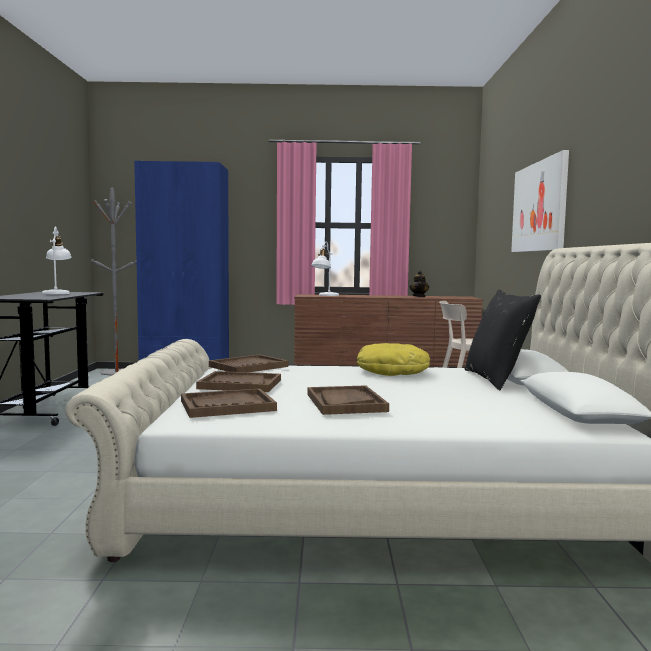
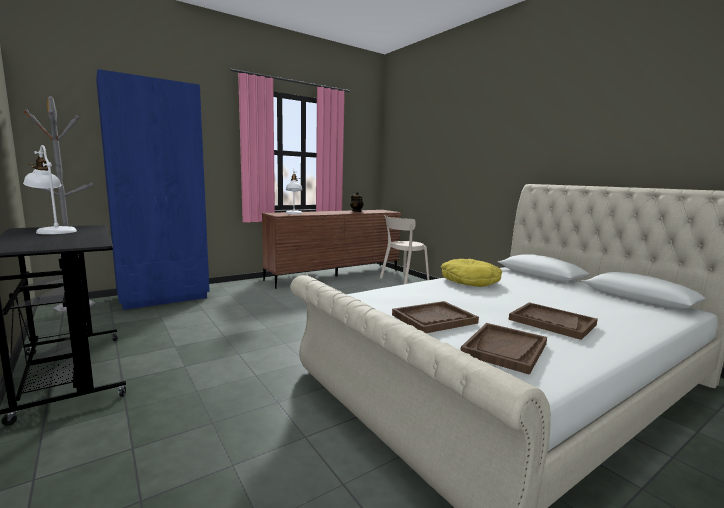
camera: 35 degrees left, 5 degrees up
(248, 366) = (382, 296): brown tray -> none
(497, 379) = (535, 278): black pillow -> none
(539, 207) = (483, 152): picture -> none

